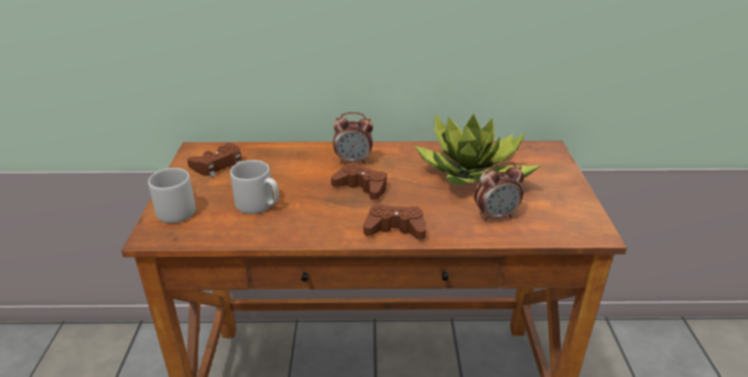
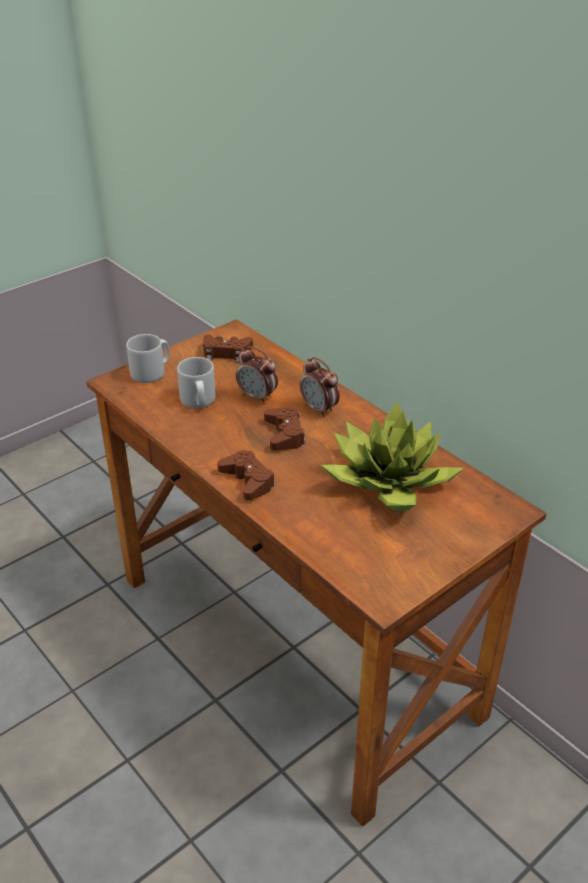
camera: 50 degrees right, 5 degrees up
(495, 216) = (334, 526): alarm clock -> alarm clock (257, 397)

